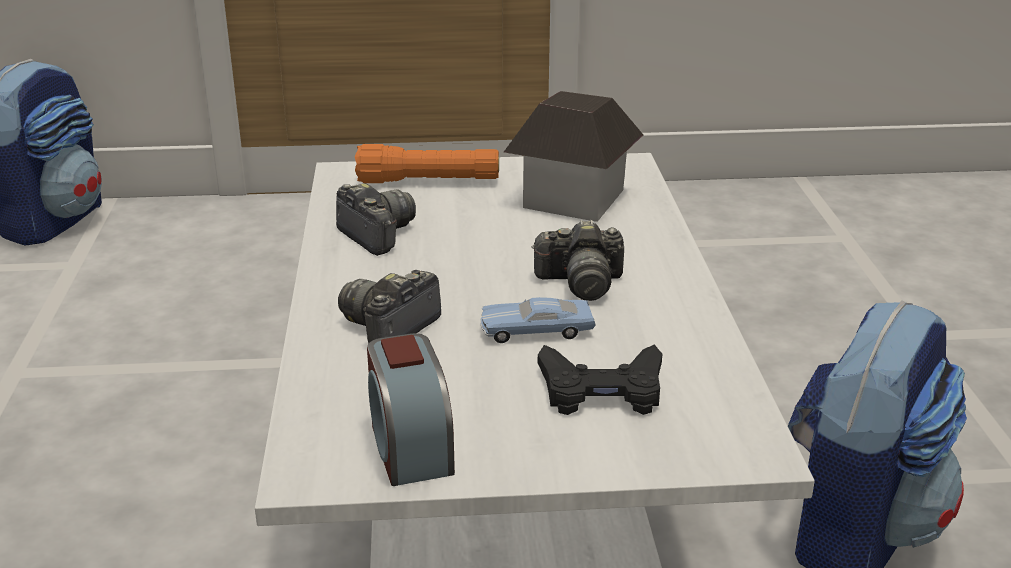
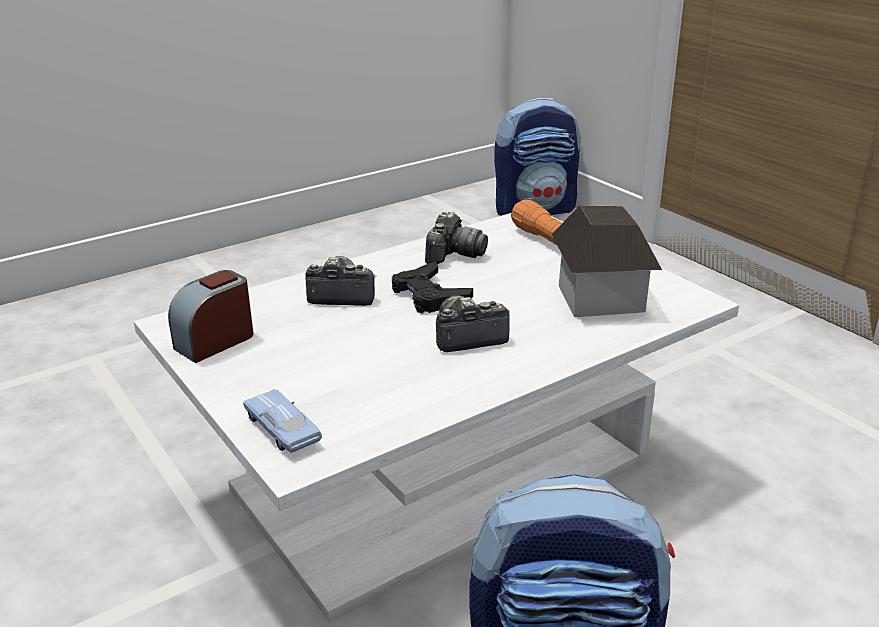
camera: 60 degrees right, 0 degrees up
(536, 330) = (383, 340): blue toy car -> blue toy car (282, 430)
(580, 283) = (467, 337): camera -> camera turned 105 degrees clockwise
(602, 390) = (328, 384): black game controller -> black game controller (429, 295)

